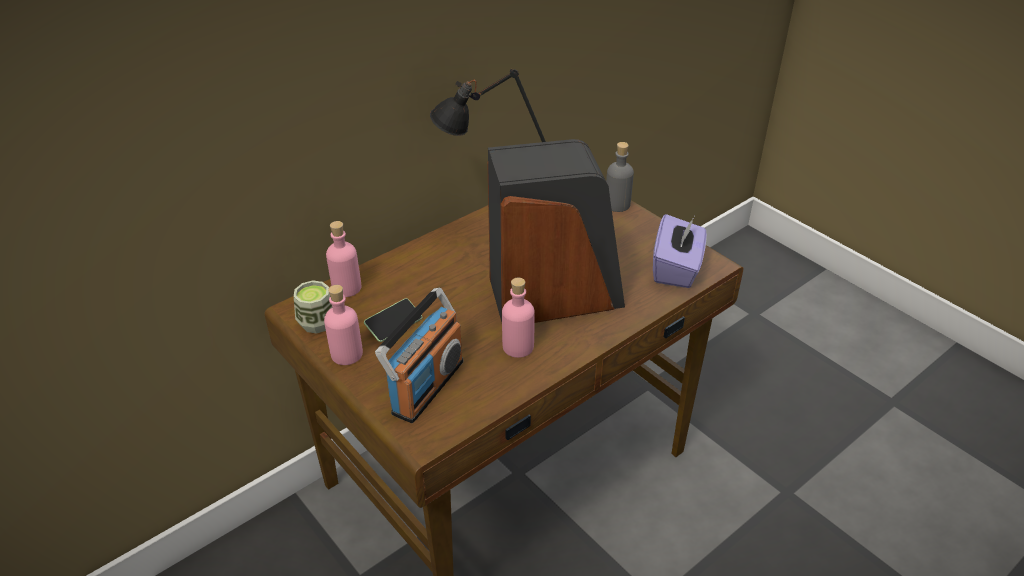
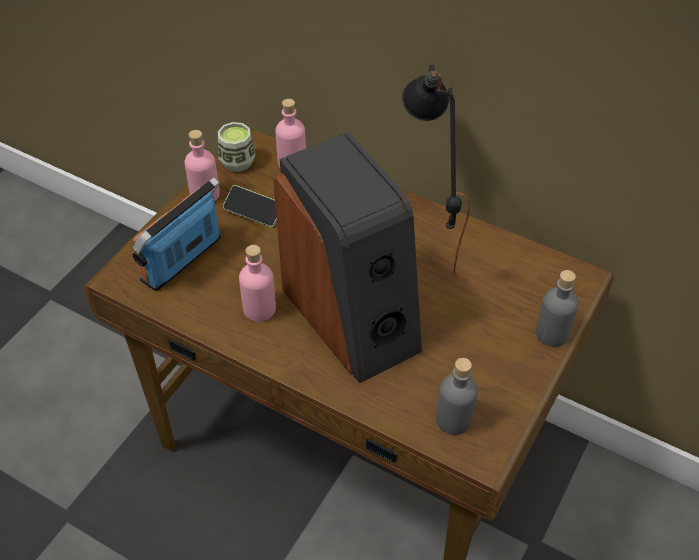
camera: 70 degrees right, 10 degrees up
(426, 386) = (182, 259): radio -> radio turned 120 degrees clockwise
(676, 269) = (453, 419): purple tissue box -> grey bottle

